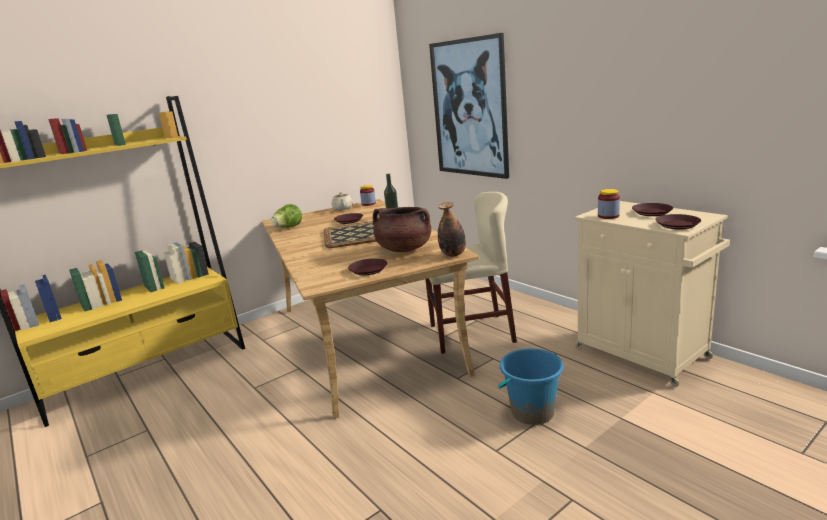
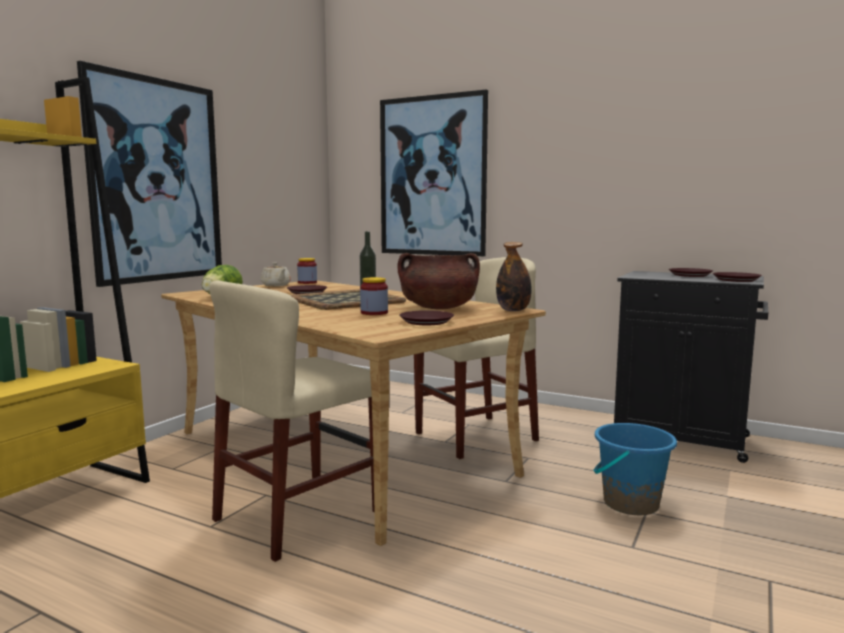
camera: 25 degrees left, 10 degrees down
(249, 144) = (156, 181): none -> picture
(305, 387) = (298, 515): none -> beige chair
(608, 216) = (653, 277): jar -> jar (374, 313)
(643, 354) = (683, 439): beige cabinet -> black cabinet

